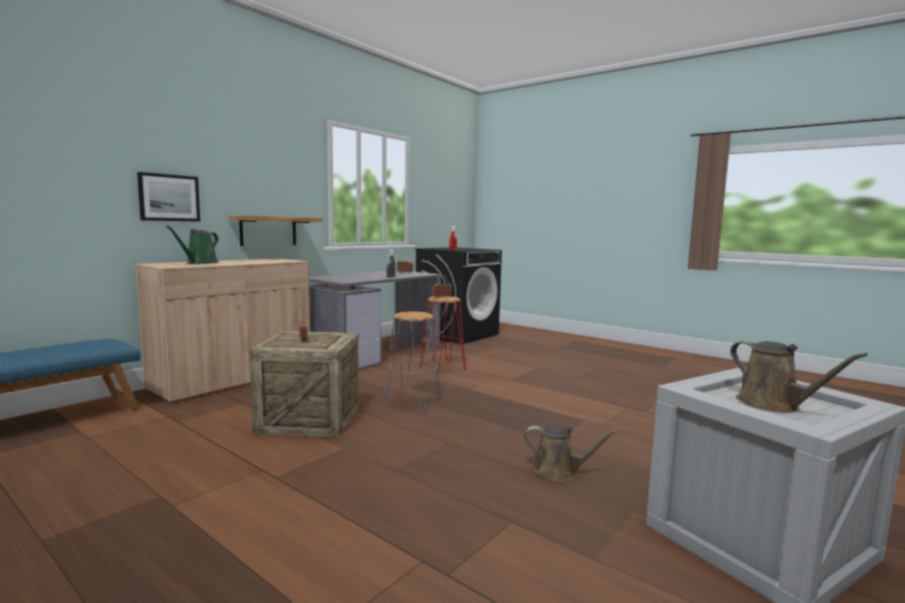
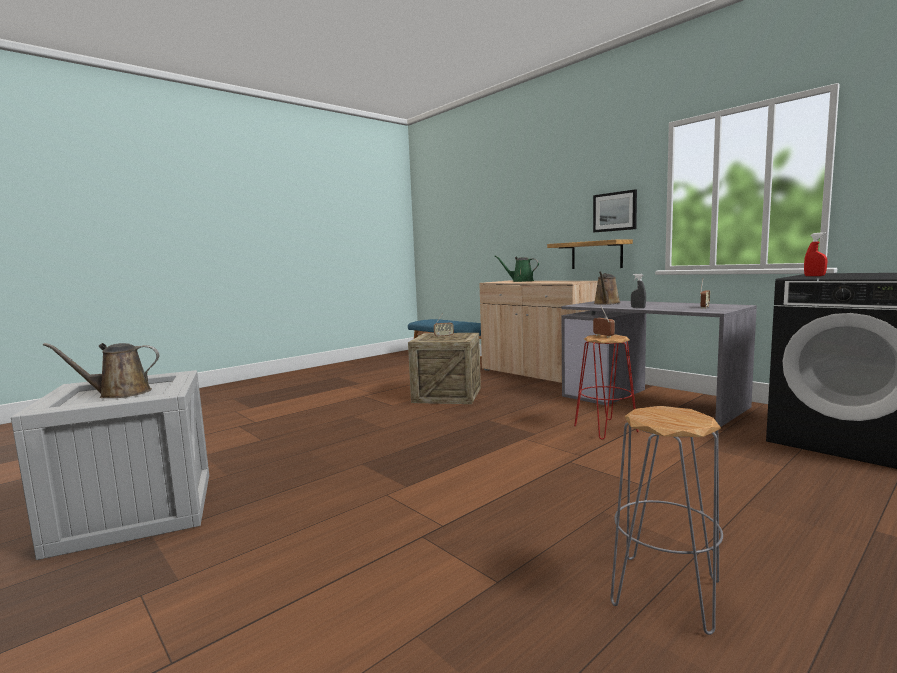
camera: 100 degrees right, 0 degrees up
(169, 197) = (528, 235): picture -> picture (615, 211)
(412, 401) = (483, 418): grey stool -> grey stool (664, 592)
(558, 472) = (305, 458): brown watering can -> brown watering can (606, 303)

